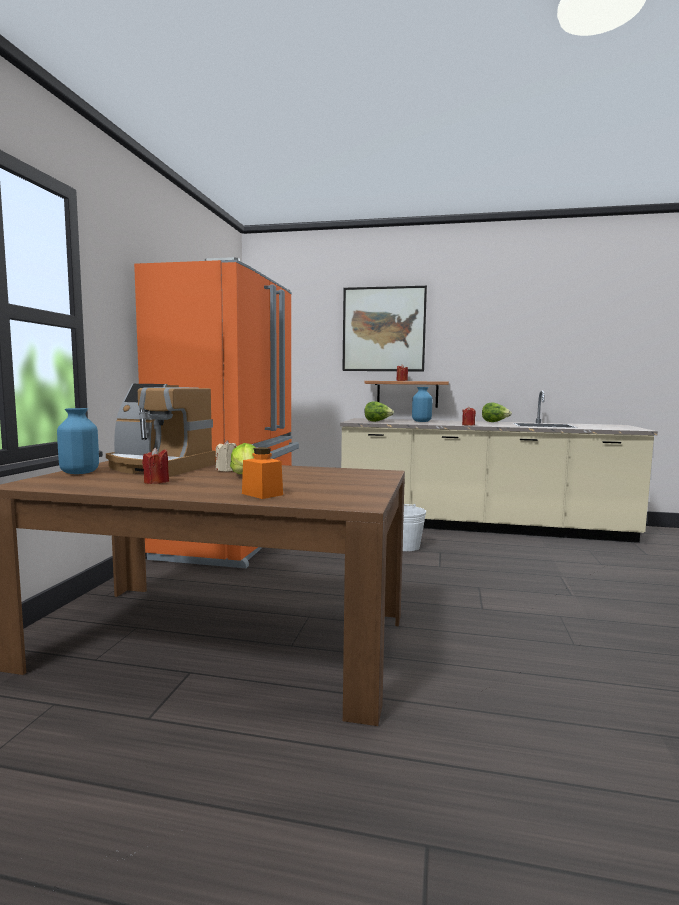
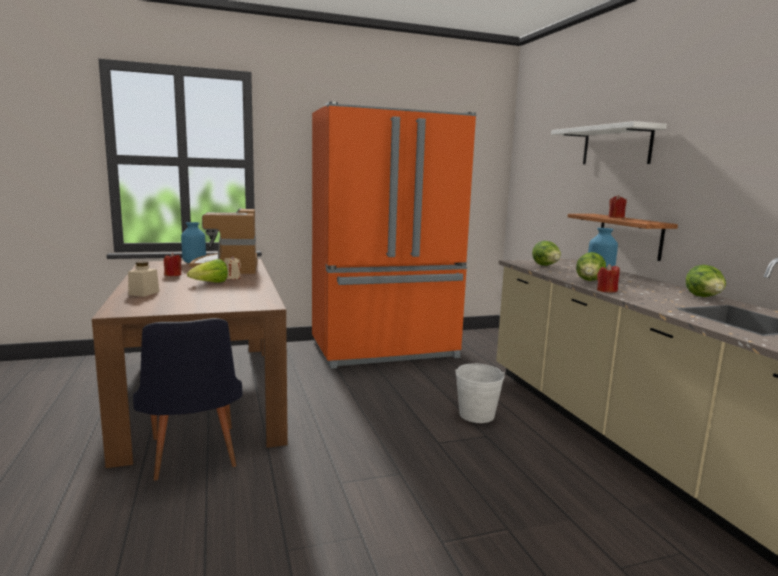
camera: 60 degrees right, 5 degrees up
(262, 494) = (144, 293): orange jar -> beige jar
(383, 329) = (616, 146): picture -> white shelf
(392, 665) = (193, 457): none -> black chair
(438, 423) = (589, 281): none -> lettuce

